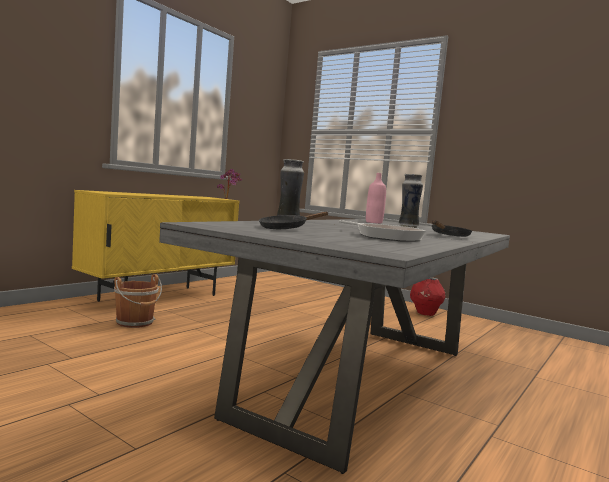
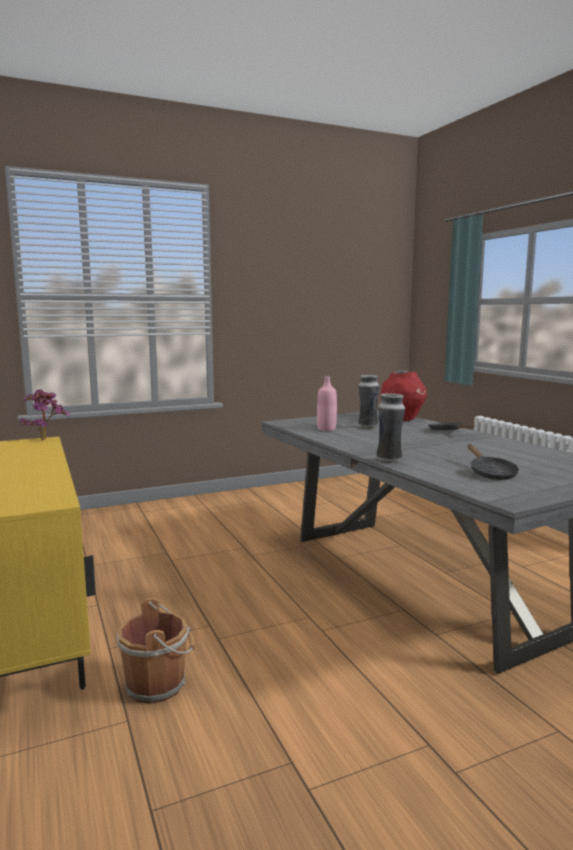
camera: 60 degrees left, 5 degrees up
(385, 237) = (502, 452): frying pan -> none
(425, 313) = (253, 500): red vase -> red vase (403, 419)

